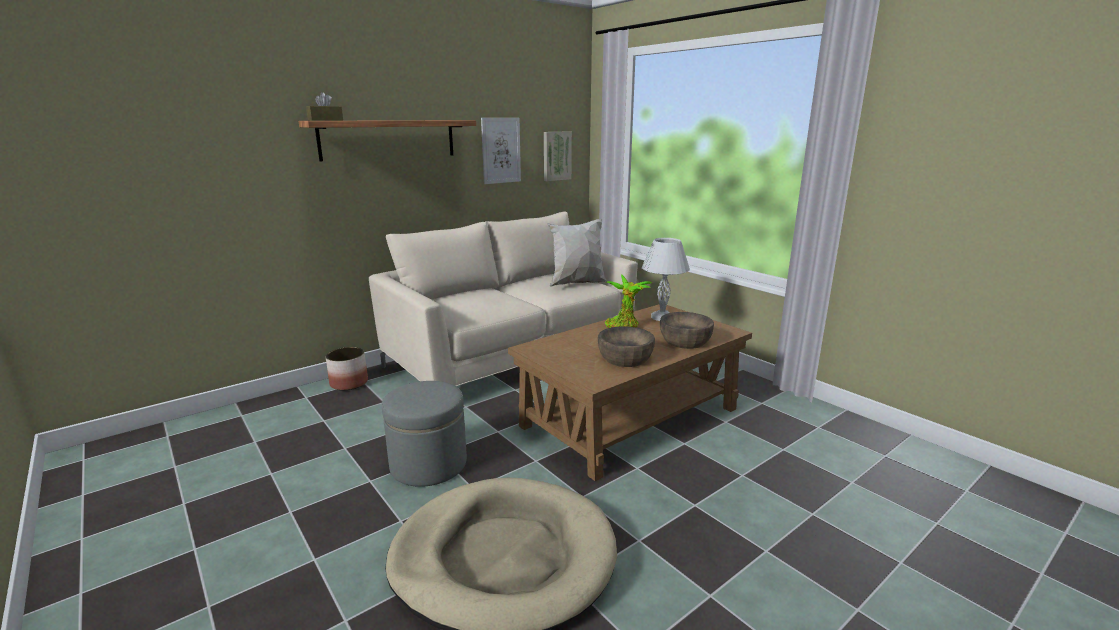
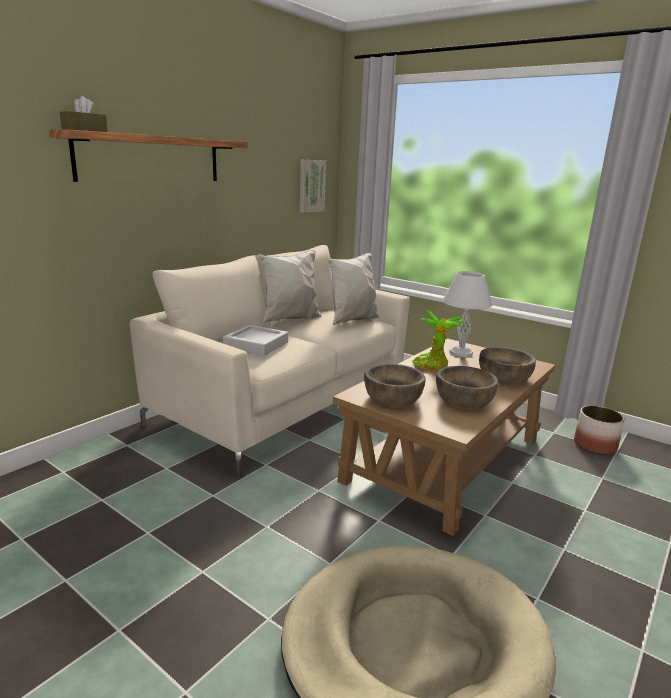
camera: 15 degrees left, 0 degrees up
(349, 383) = (110, 449): planter -> planter (594, 445)
(428, 464) = (262, 540): grey ottoman -> none
(470, 301) = (256, 345): none -> grey tray
(501, 150) = (261, 177): picture -> none
(519, 281) = (290, 320): none -> white pillow
(559, 352) = (392, 398): none -> brown bowl

